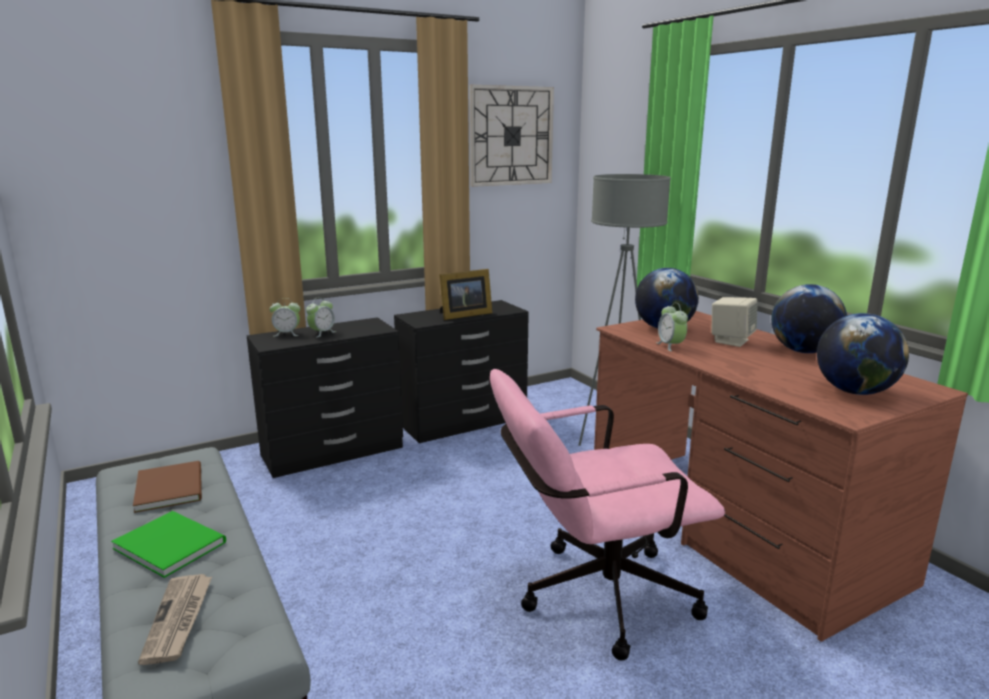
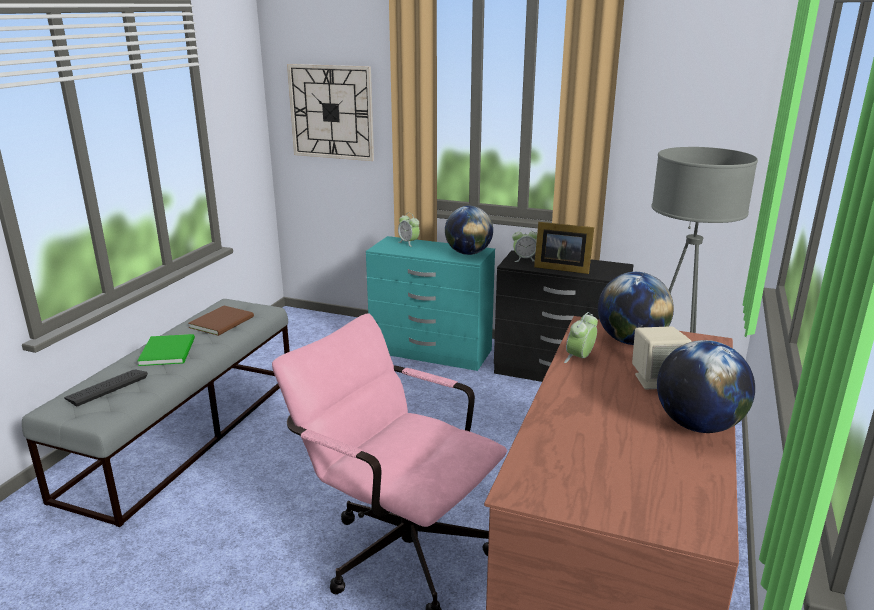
camera: 50 degrees right, 5 degrees up
(179, 620) = (106, 388): newspaper -> keyboard
(322, 333) = (429, 249): alarm clock -> alarm clock (524, 259)
(333, 452) = (431, 352): black dresser -> turquoise dresser
(511, 136) = (687, 84): wall clock -> wall clock (331, 112)
(854, 392) = (604, 481): globe -> globe (468, 253)

